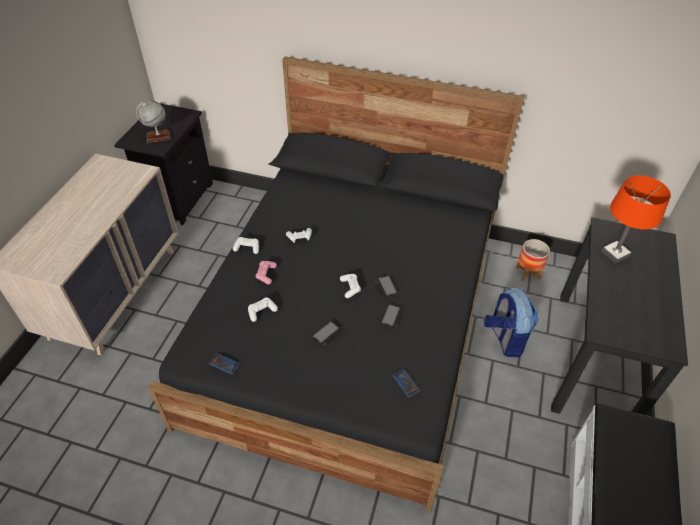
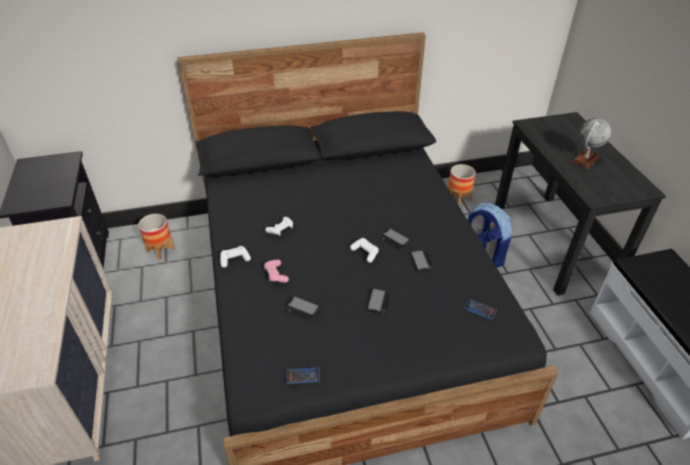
camera: 30 degrees left, 5 degrees down
(158, 137) = (49, 190): globe -> globe (585, 159)
(239, 214) = (161, 250): none -> planter
(262, 311) = (302, 309): white game controller -> phone
(614, 254) = (552, 140): orange table lamp -> none

